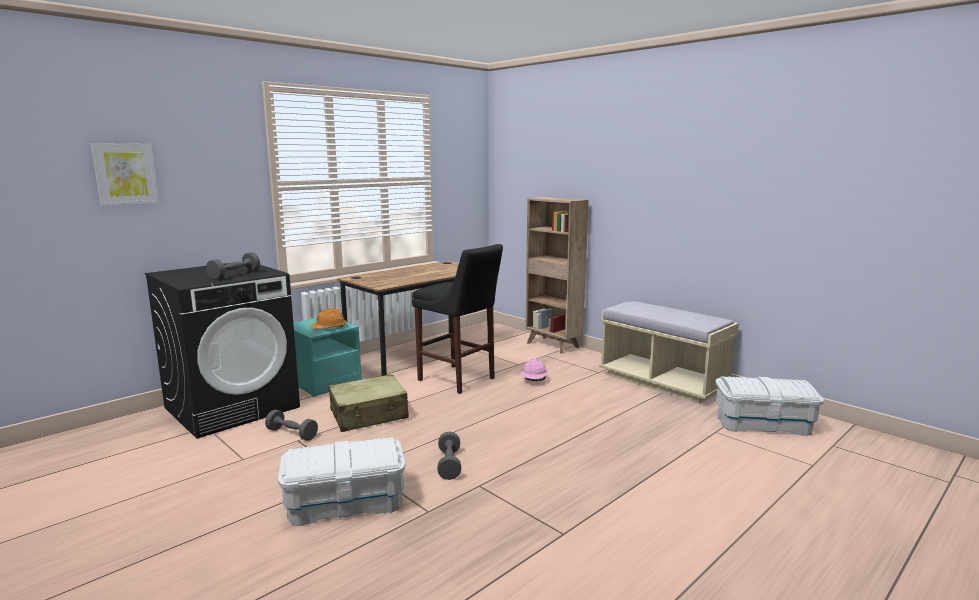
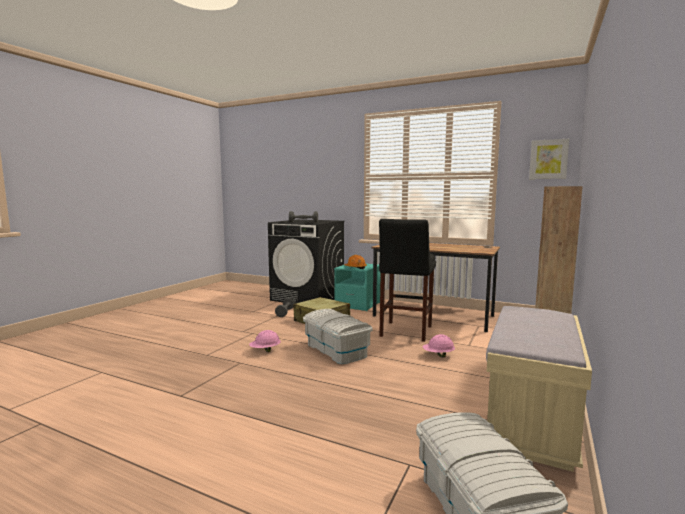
camera: 70 degrees right, 5 degrees down
(125, 174) = (297, 170): picture -> picture (548, 159)
(345, 502) = (214, 336): white storage box -> white storage box (336, 350)
(449, 464) = (265, 351): grey dumbbell -> pink hard hat

